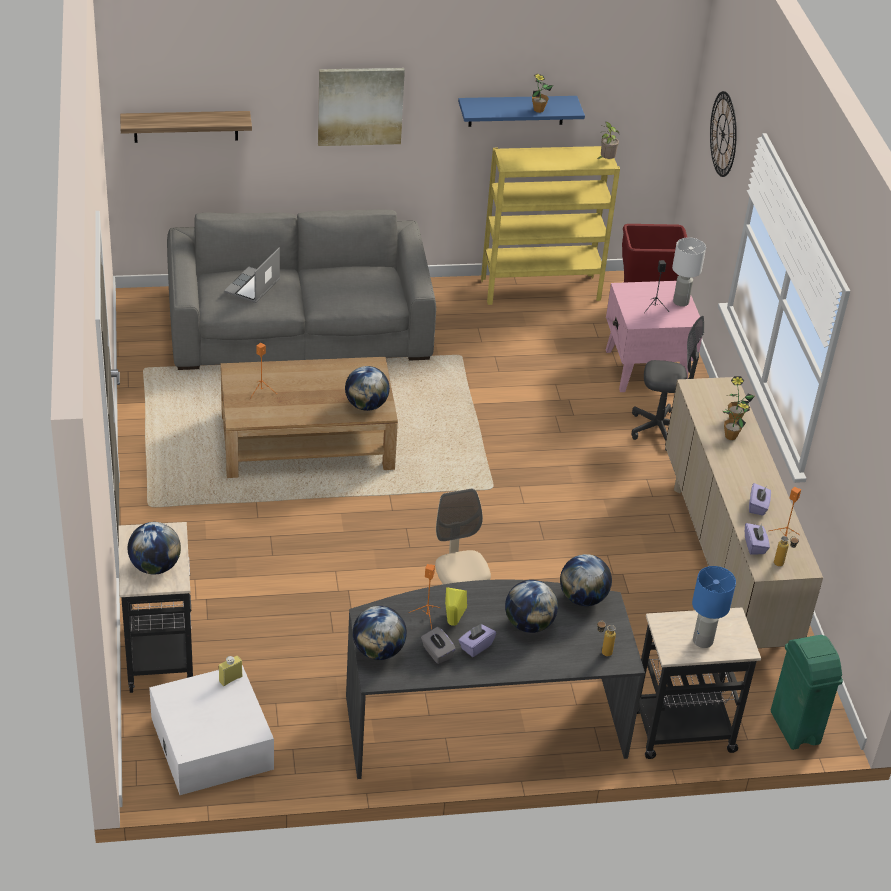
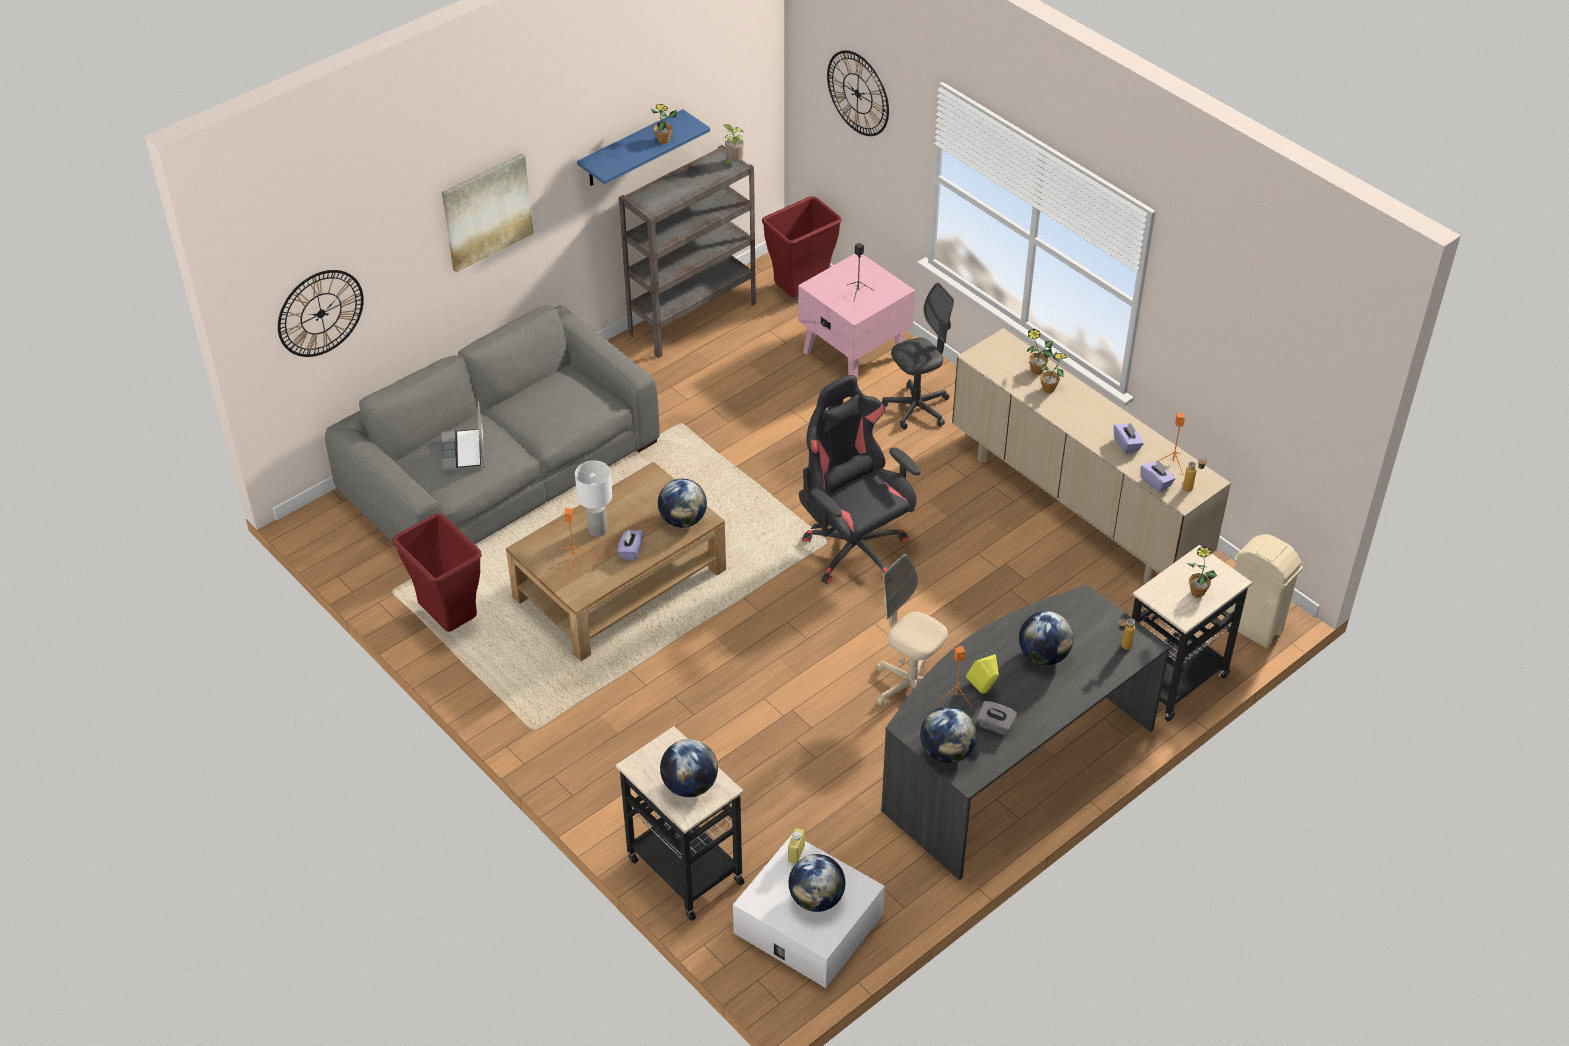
camera: 30 degrees left, 5 degrees up
(162, 406) = (448, 621): none -> red trash can
(186, 126) = (320, 313): shelf -> wall clock
(476, 646) = (1020, 701): purple tissue box -> purple tissue box (631, 551)
(508, 506) = (856, 552): none -> black office chair
(540, 289) = (692, 318): yellow bookcase -> grey bookcase
(583, 598) = (1063, 606): globe -> globe (816, 898)
(681, 302) = (875, 275): white table lamp -> white table lamp (598, 530)
(702, 641) = (1197, 592): blue table lamp -> potted plant
(795, 728) = (1253, 628): green trash can -> beige trash can

